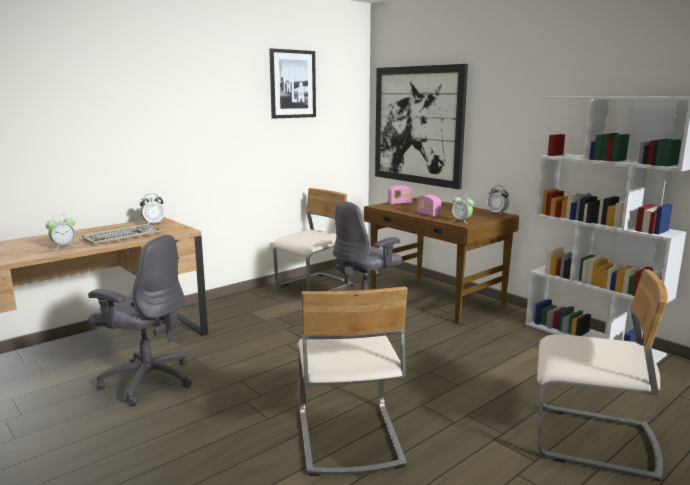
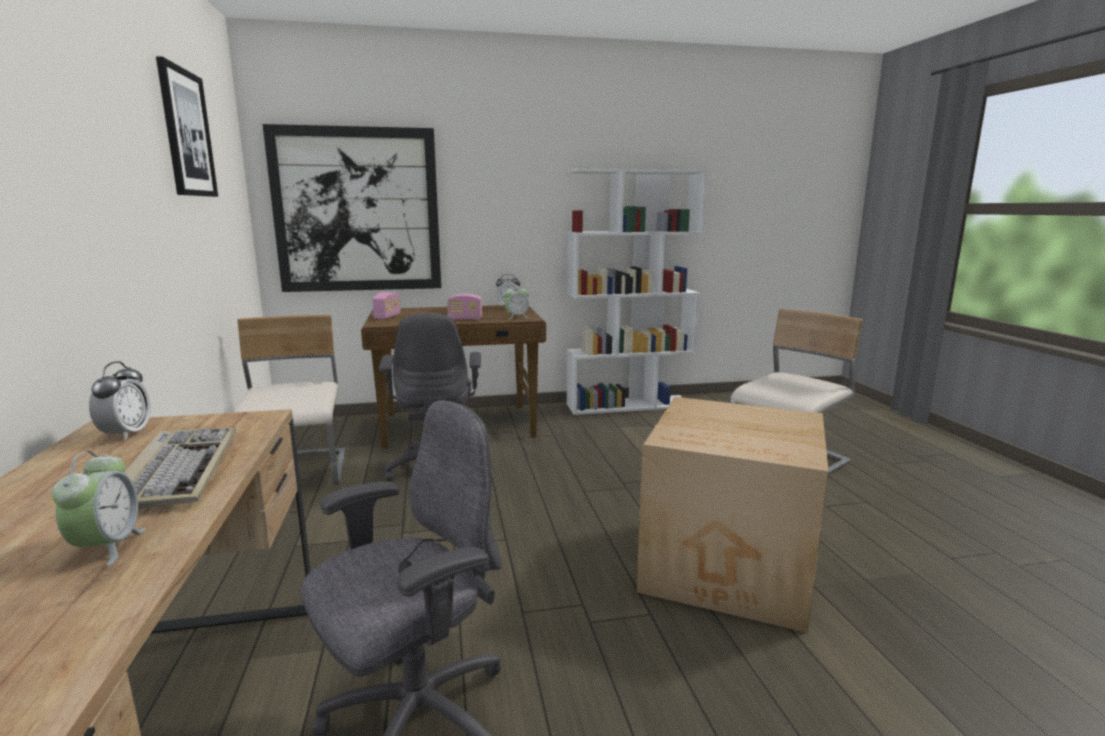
camera: 60 degrees left, 0 degrees up
(347, 437) = (729, 568): beige chair -> cardboard box

